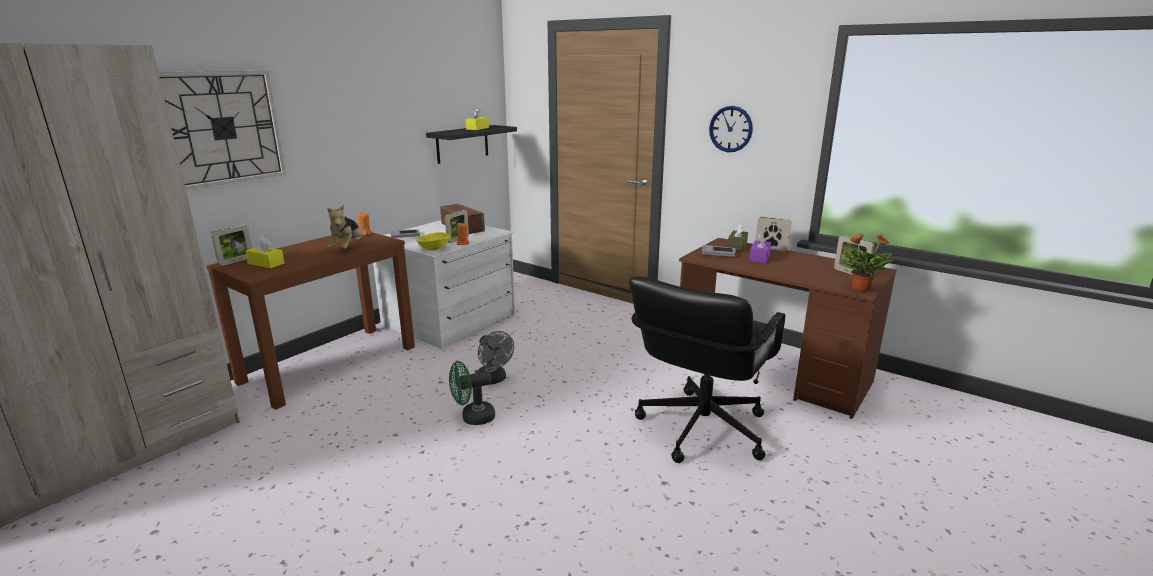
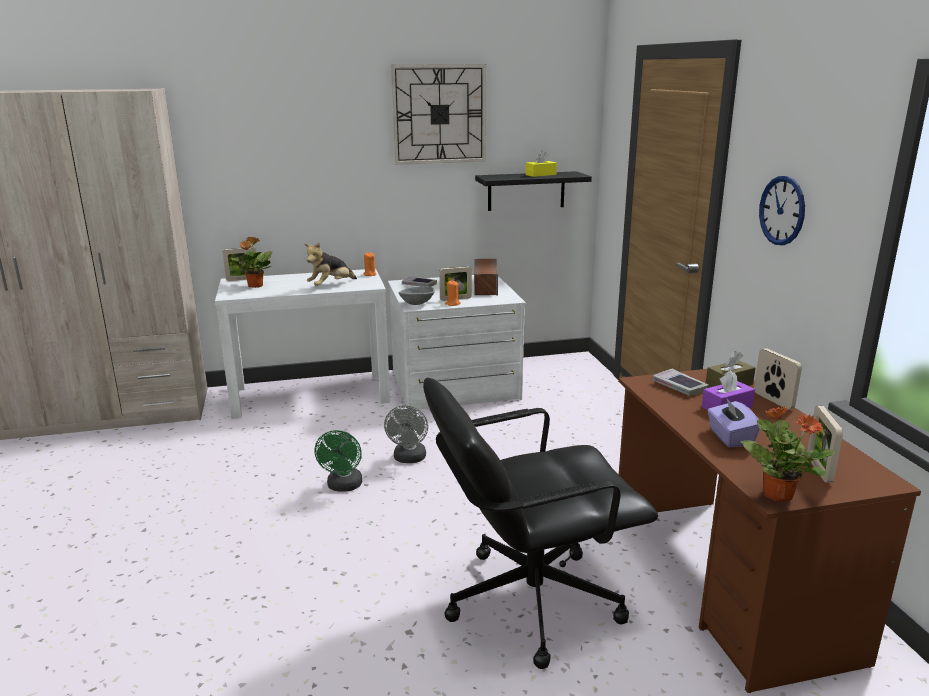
camera: 40 degrees right, 0 degrees up
(222, 128) = (251, 159): wall clock -> wall clock (439, 114)
(266, 263) = (255, 286): yellow tissue box -> potted plant
(330, 364) = (311, 394): brown console table -> white console table
(434, 249) = (416, 304): yellow bowl -> grey bowl
(473, 418) = (343, 487): green fan -> green fan turned 105 degrees counterclockwise
(791, 271) = (730, 437): none -> purple tissue box

